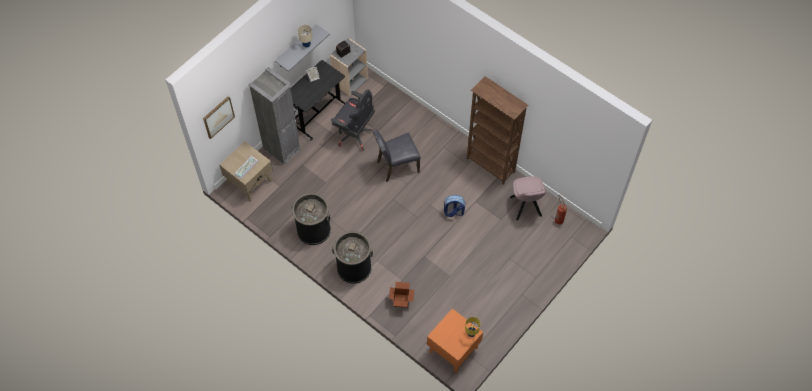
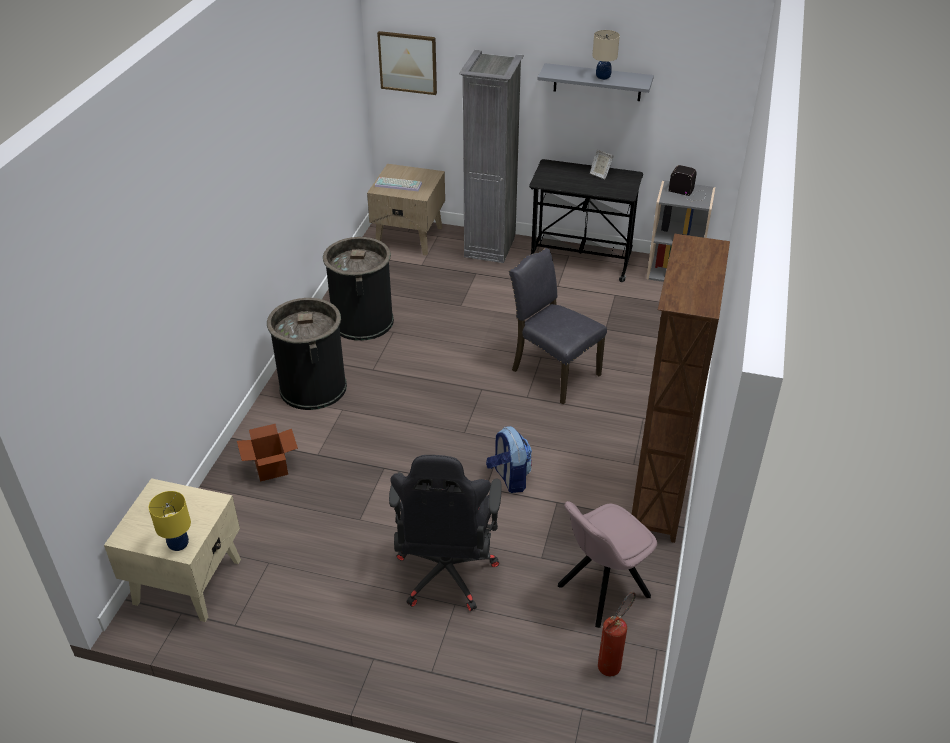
camera: 65 degrees right, 20 degrees down
(354, 134) = (577, 306): black office chair -> black office chair (446, 572)
(453, 349) = (188, 580): orange nightstand -> beige nightstand

